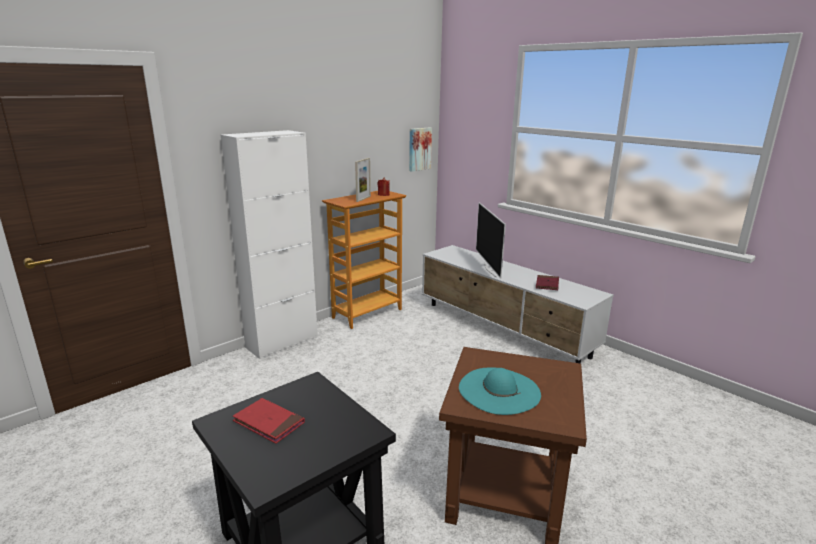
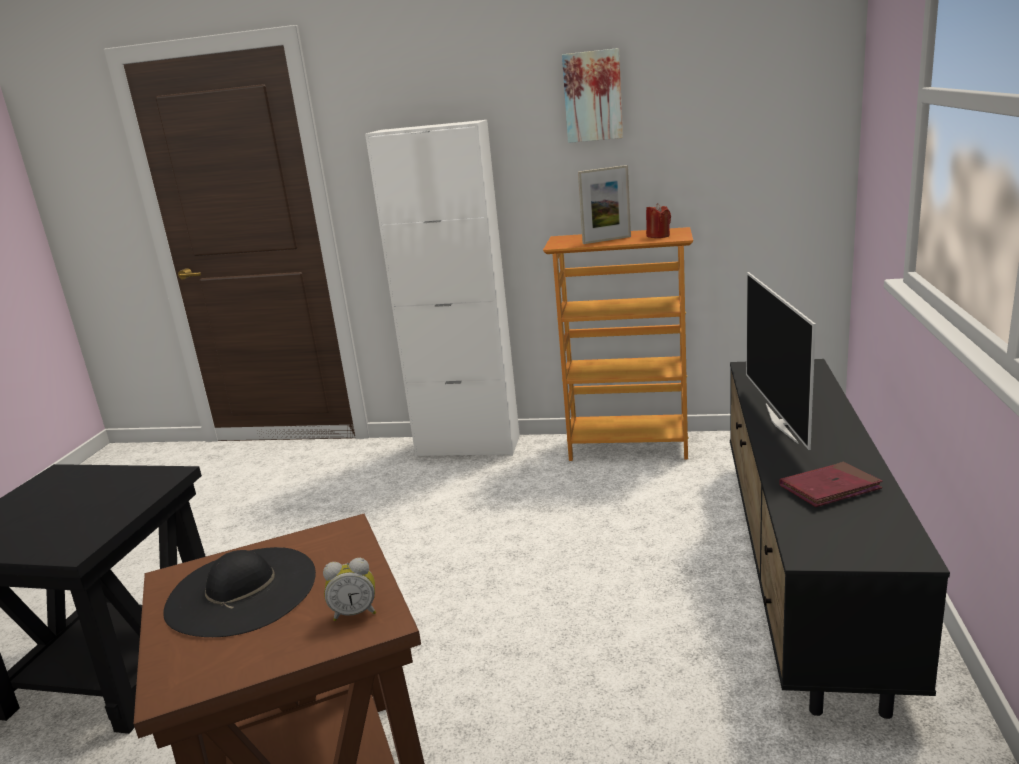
camera: 55 degrees right, 0 degrees up
(269, 423) = (65, 495): red book -> none
(419, 149) = (794, 148): picture -> picture (593, 96)
(490, 269) = (782, 422): television -> television turned 45 degrees counterclockwise
(499, 390) = (242, 591): turquoise hat -> black hat
(504, 329) = (802, 565): white tv stand -> black tv stand
(553, 371) = (355, 612): none -> alarm clock

